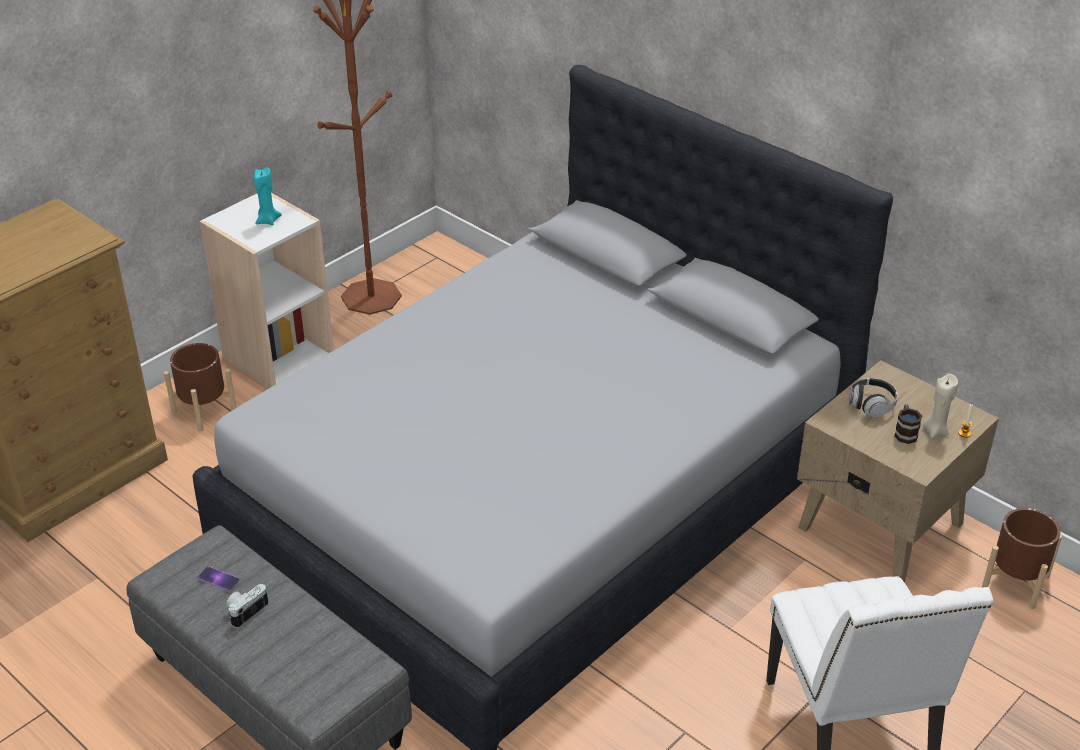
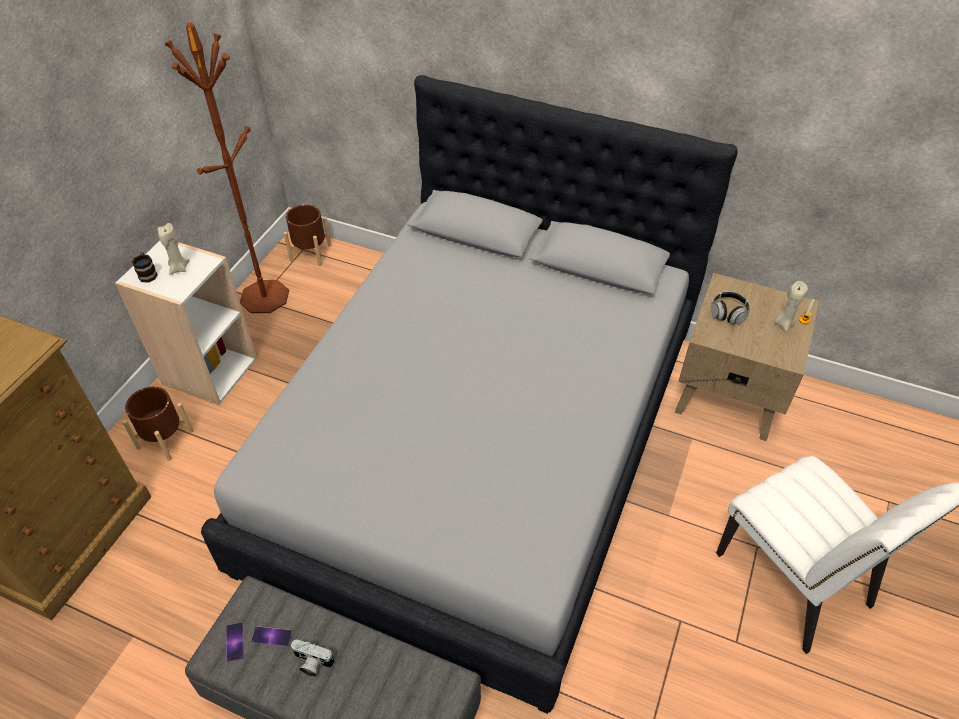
camera: 20 degrees left, 10 degrees up
(182, 573) = (235, 642): none -> phone
(246, 611) = (311, 663): camera -> camera turned 90 degrees counterclockwise
(267, 220) = (179, 268): turquoise candle -> beige candle
(905, 432) = (764, 331): mug -> mug (147, 273)
(1015, 582) = (837, 413): brown planter -> brown planter (310, 252)

